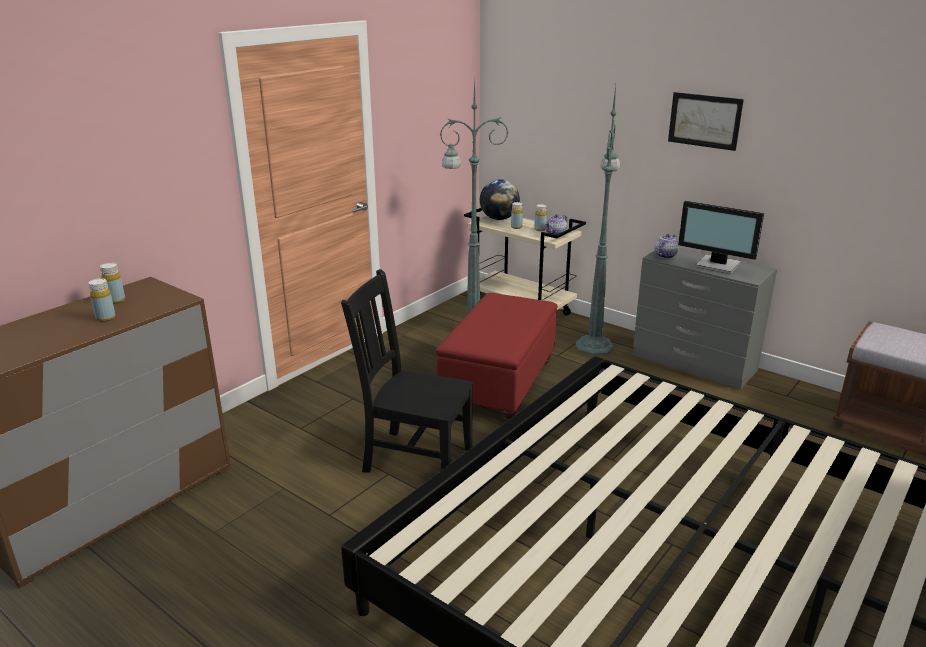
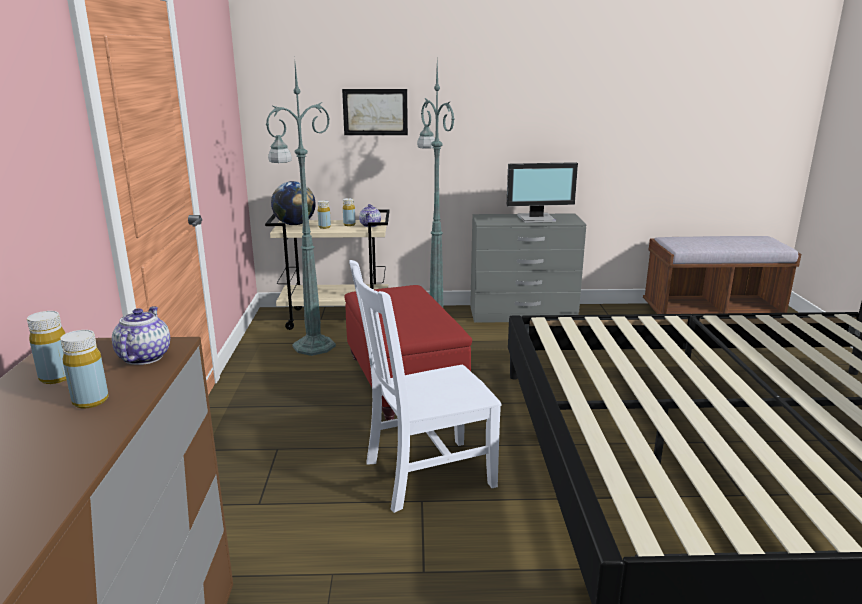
camera: 40 degrees left, 5 degrees down
(414, 458) = (425, 474): black chair -> white chair
(665, 255) = (489, 220): teapot -> teapot (144, 357)
(704, 121) = (496, 93): picture -> picture (375, 112)

